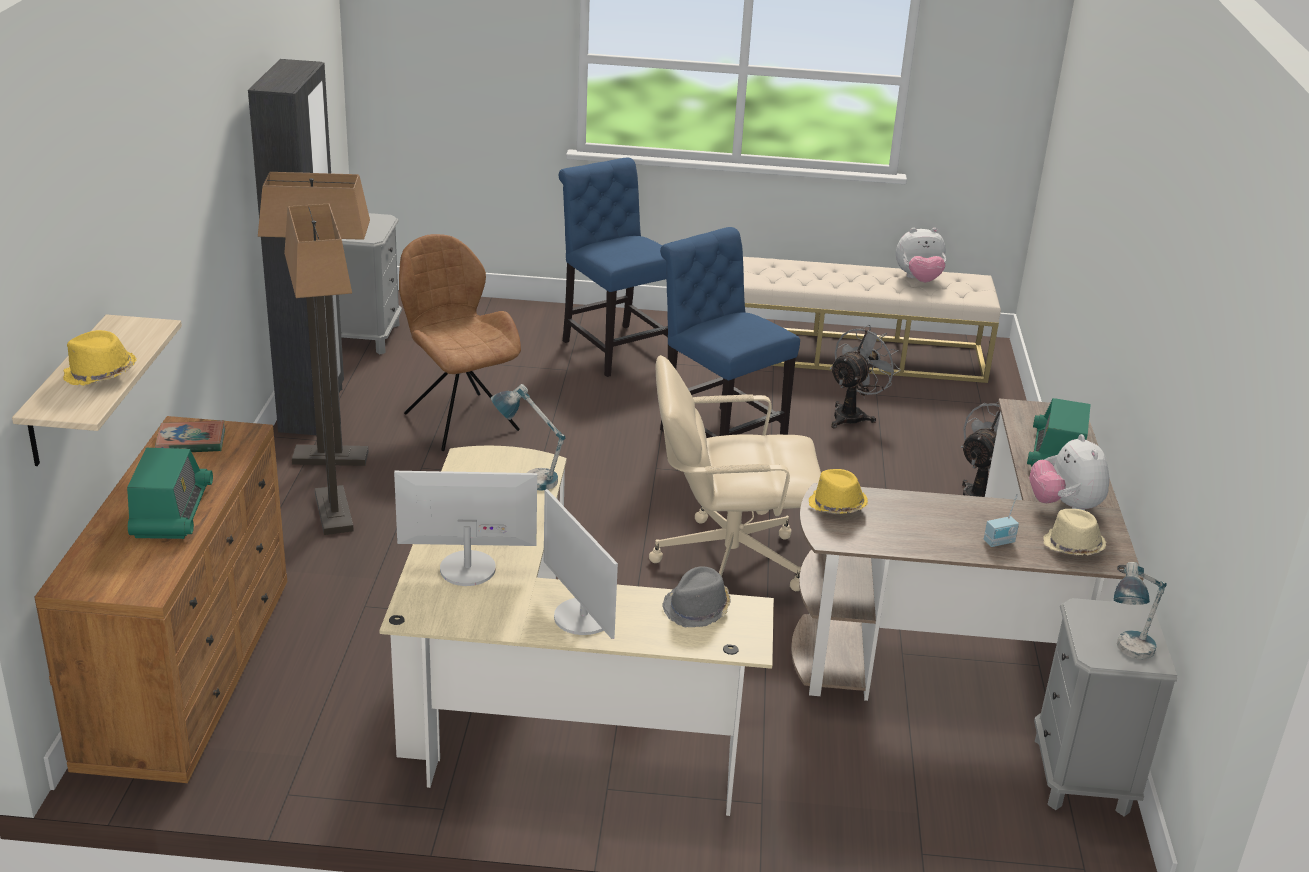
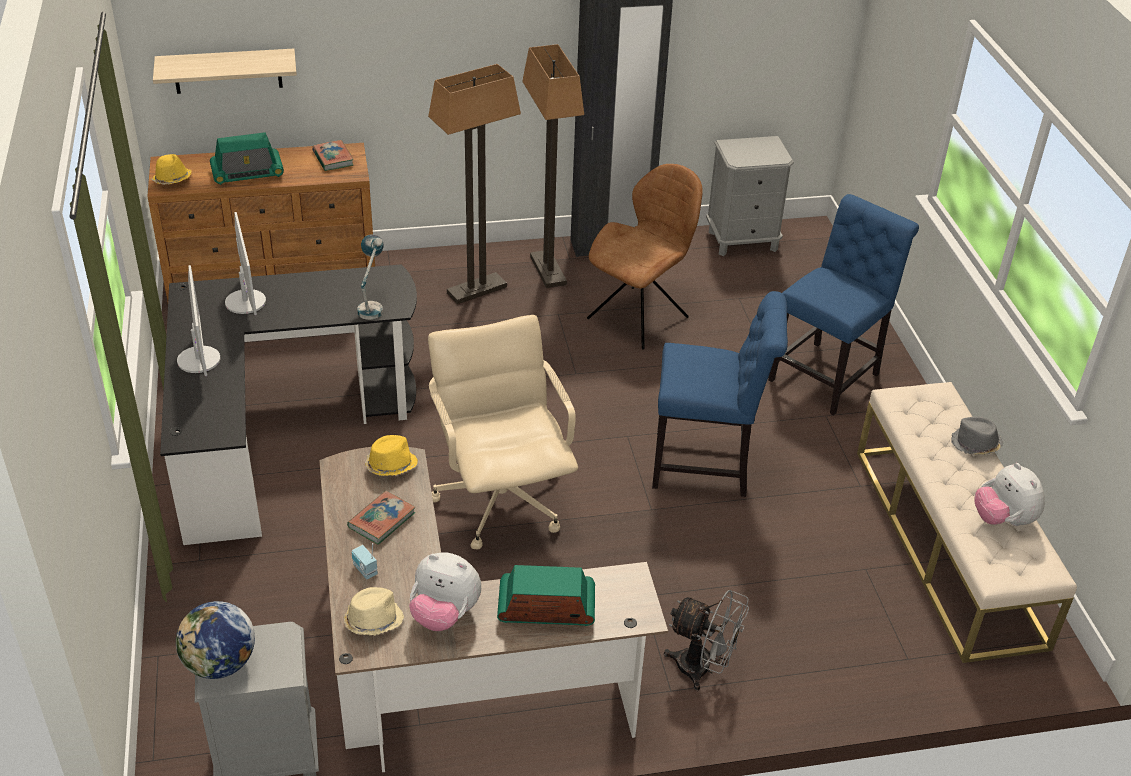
camera: 75 degrees right, 10 degrees up
(100, 375) = (212, 66): yellow hat -> yellow hat (172, 180)
(535, 710) = (276, 431): beige desk -> black desk
(583, 617) = (199, 359): monitor -> monitor turned 120 degrees clockwise
(697, 609) = (221, 409): grey hat -> grey hat (975, 444)
(718, 435) = (707, 465): blue chair -> blue chair turned 60 degrees clockwise
(853, 415) = (808, 554): grey fan -> none
(924, 522) = (382, 520): none -> book
(1064, 506) = (444, 615): plush toy -> plush toy turned 135 degrees counterclockwise
(1127, 654) = (220, 664): table lamp -> globe

